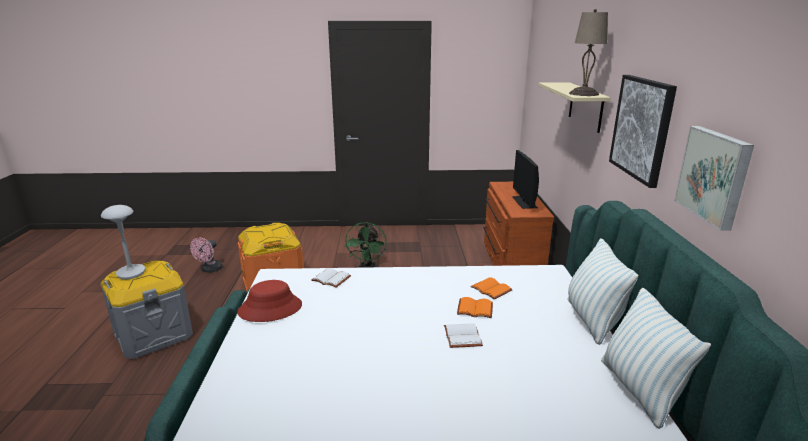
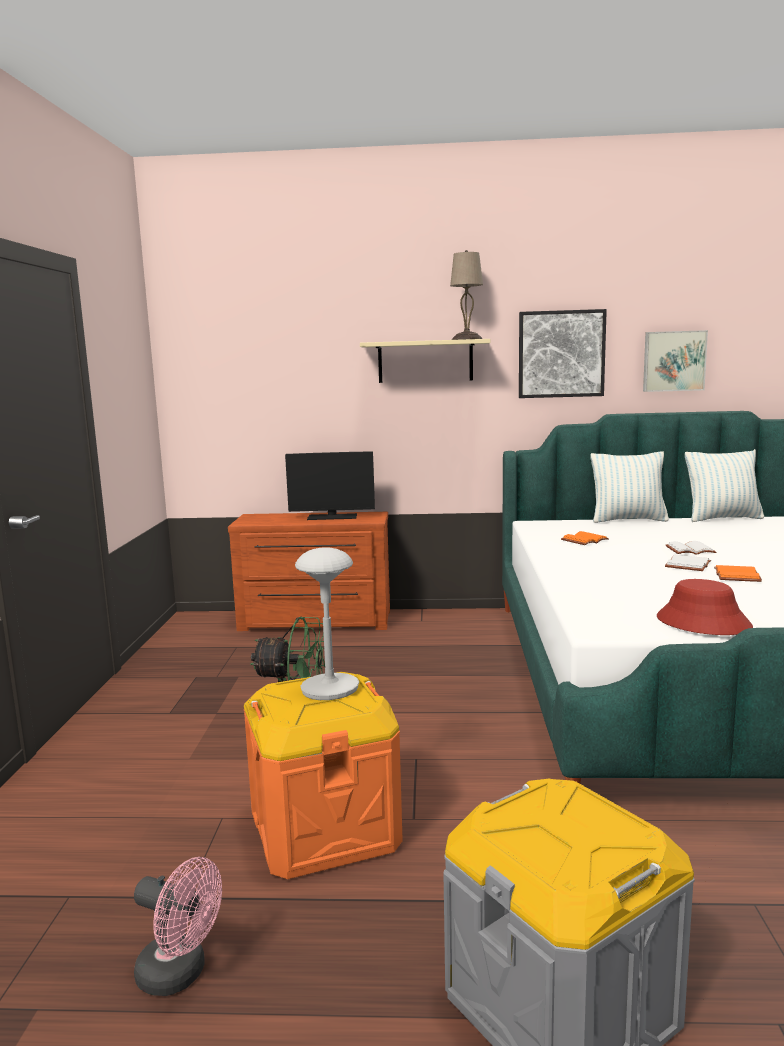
camera: 85 degrees left, 10 degrees down
(131, 273) = (560, 848): grey table lamp -> grey table lamp (330, 689)
(330, 279) = (593, 598): white book -> white book (689, 565)
(474, 310) = (633, 546): orange book -> orange book (738, 576)

